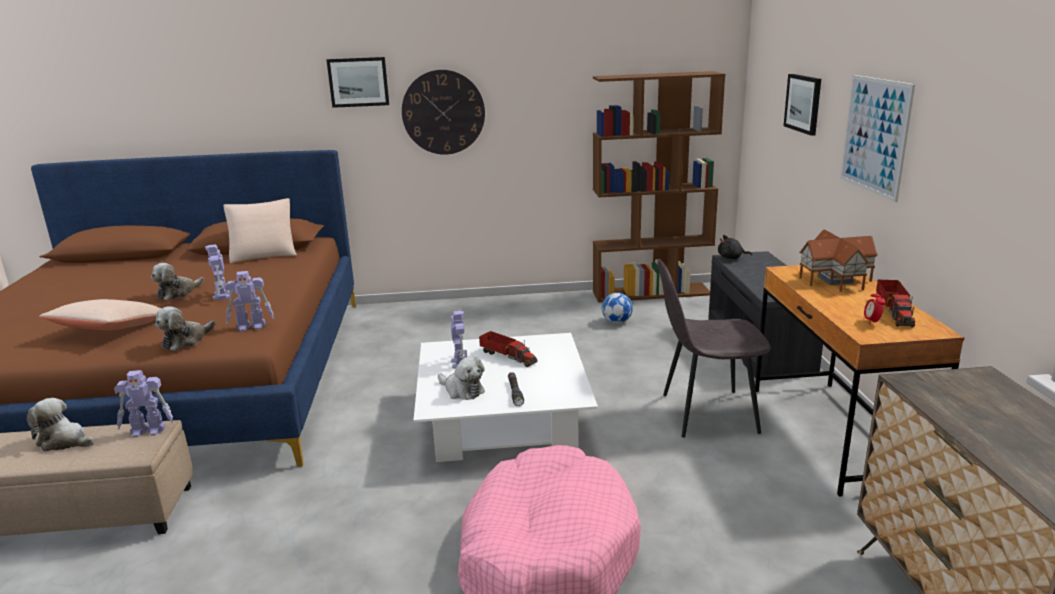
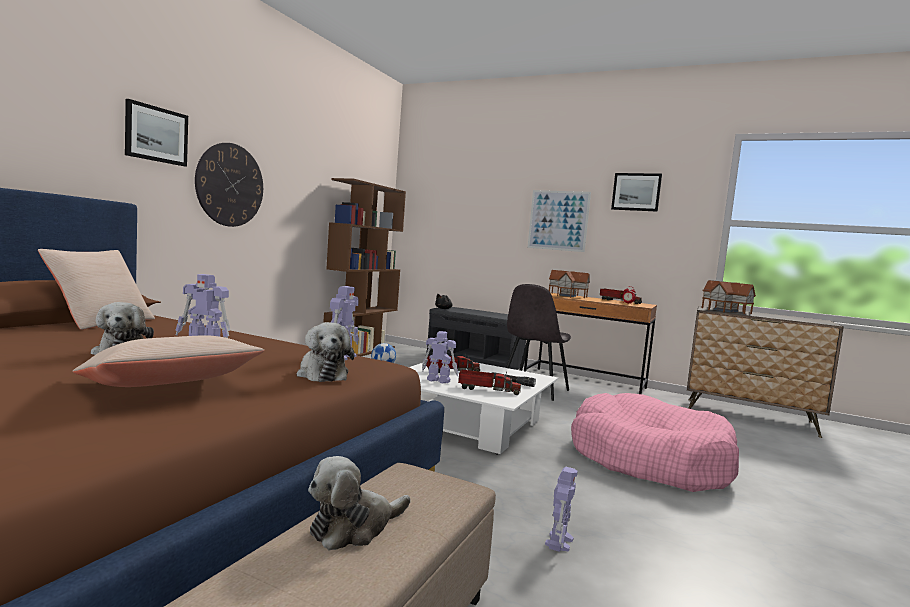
camera: 60 degrees left, 15 degrees down
(149, 430) = (409, 476): toy robot -> toy robot (559, 541)
(462, 390) = (487, 390): plush toy -> toy truck
(803, 103) = (477, 209): picture -> picture (636, 192)
(961, 396) = (726, 311): none -> toy house

